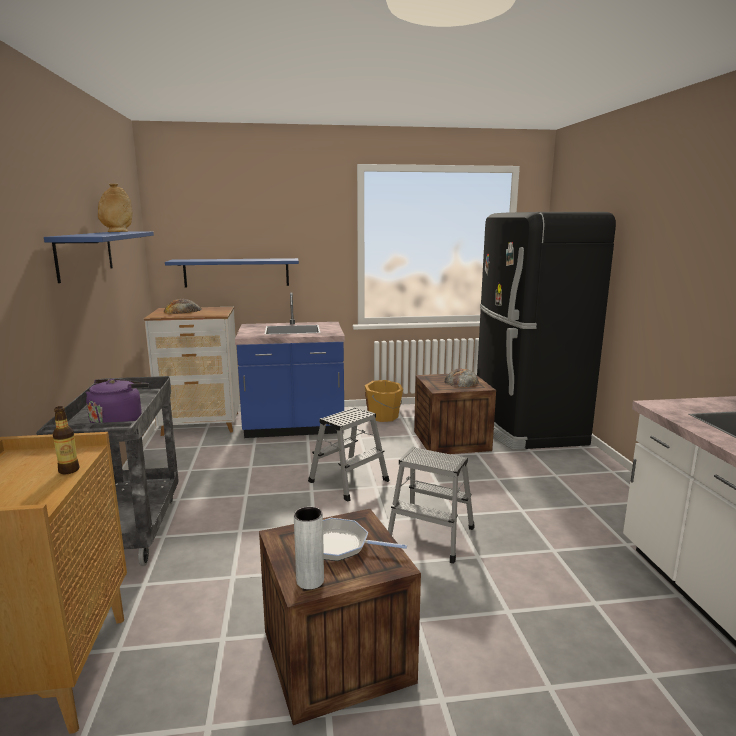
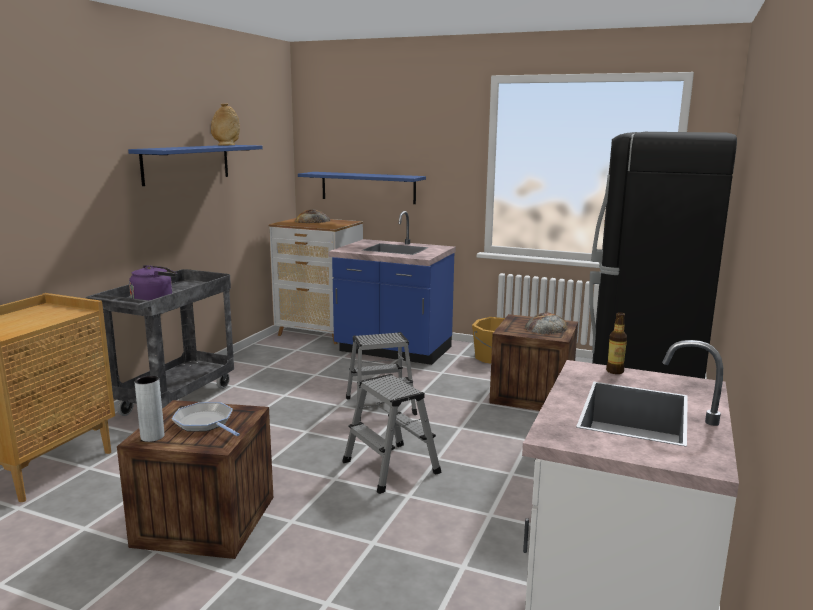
camera: 30 degrees right, 0 degrees up
(69, 470) = (53, 320): bottle -> bottle (615, 371)

